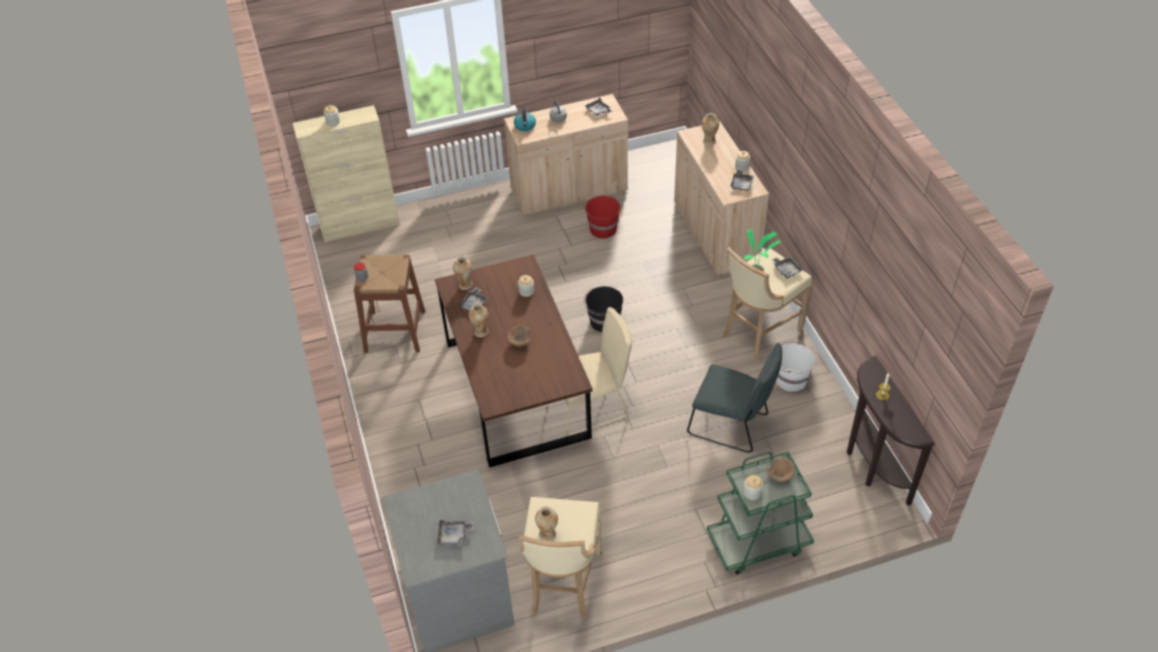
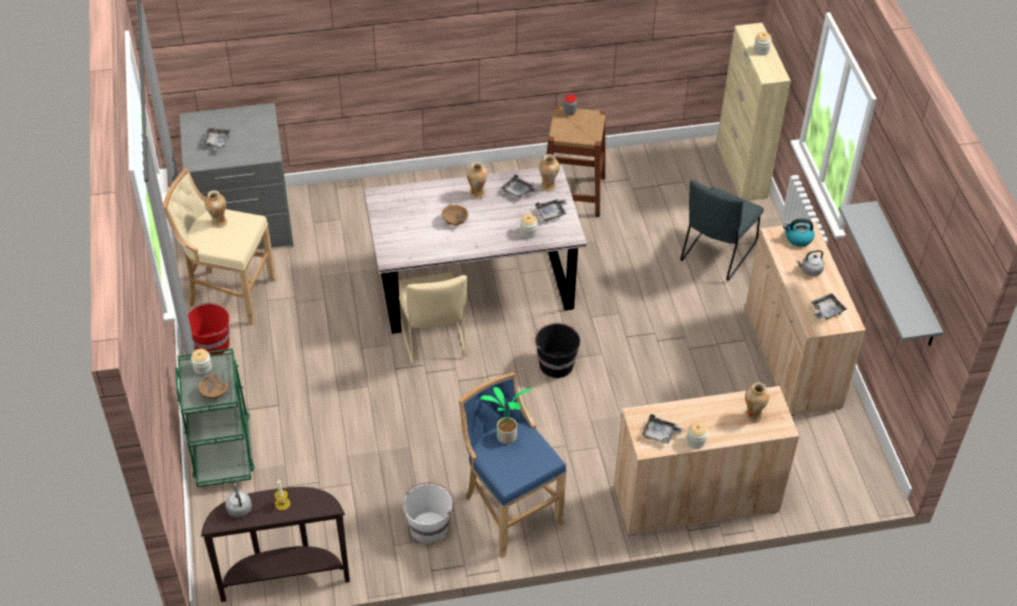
camera: 95 degrees right, 0 degrees up
(517, 387) = (474, 281): brown dining table -> grey dining table
(602, 228) = (716, 382): red bucket -> red bucket (213, 344)
(608, 36) = (905, 276): none -> grey shelf
(731, 425) = (376, 455): grey chair -> grey chair (716, 254)
(758, 334) = (508, 510): beige stool -> blue stool
(786, 270) = (518, 472): grey tray -> grey tray (552, 213)
(898, 423) = (239, 507): none -> grey kettle

